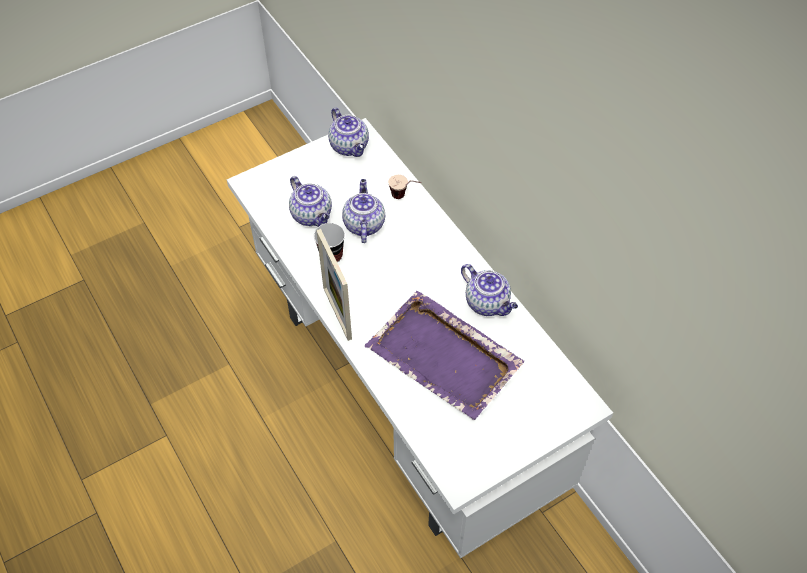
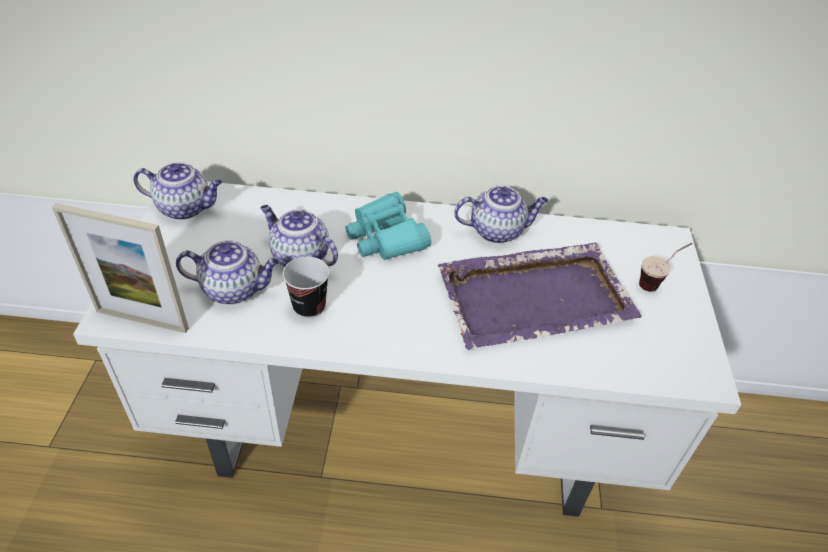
camera: 55 degrees left, 10 degrees down
(337, 313) = (394, 349): picture frame -> picture frame (142, 320)
(405, 197) = (304, 209): cup -> cup (657, 282)
(421, 251) = (386, 237): none -> turquoise binoculars

